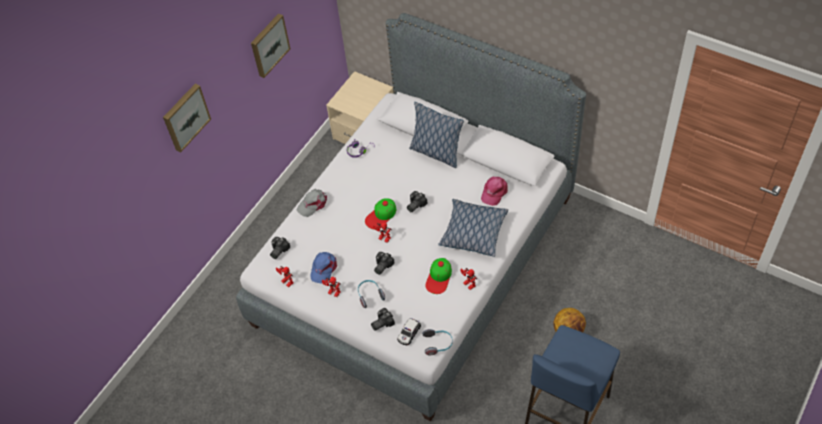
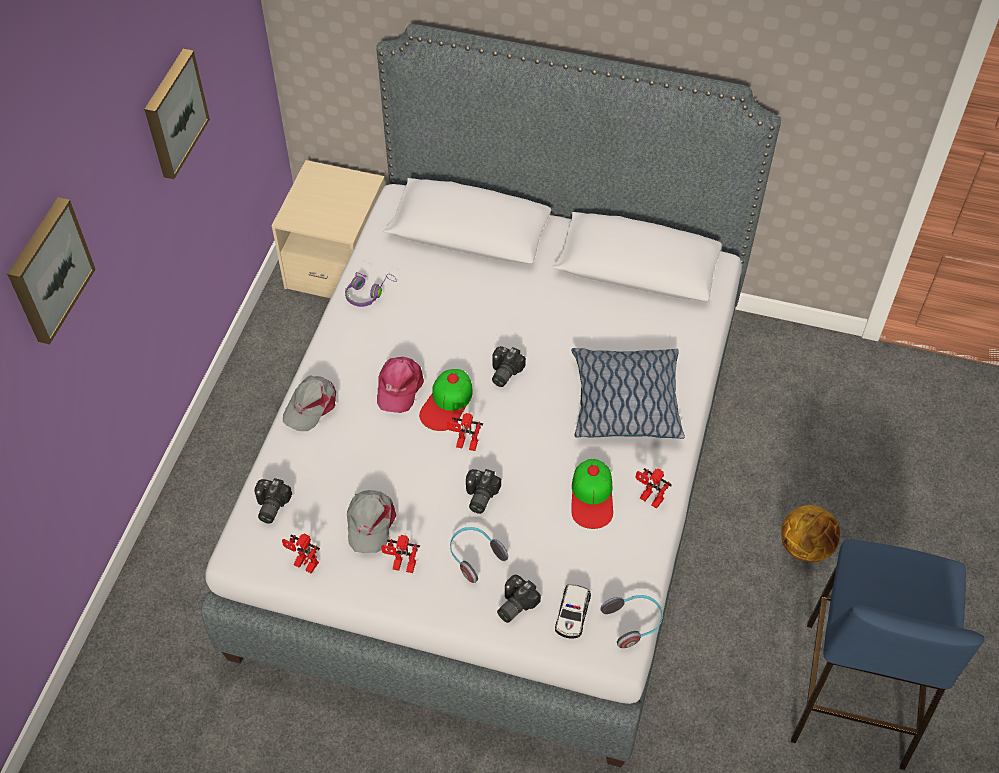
camera: 20 degrees left, 0 degrees up
(323, 268) = (370, 522): blue cap -> grey cap
(435, 152) = (509, 273): pillow -> none
(494, 192) = (637, 324): pink cap -> pink cap (399, 386)

